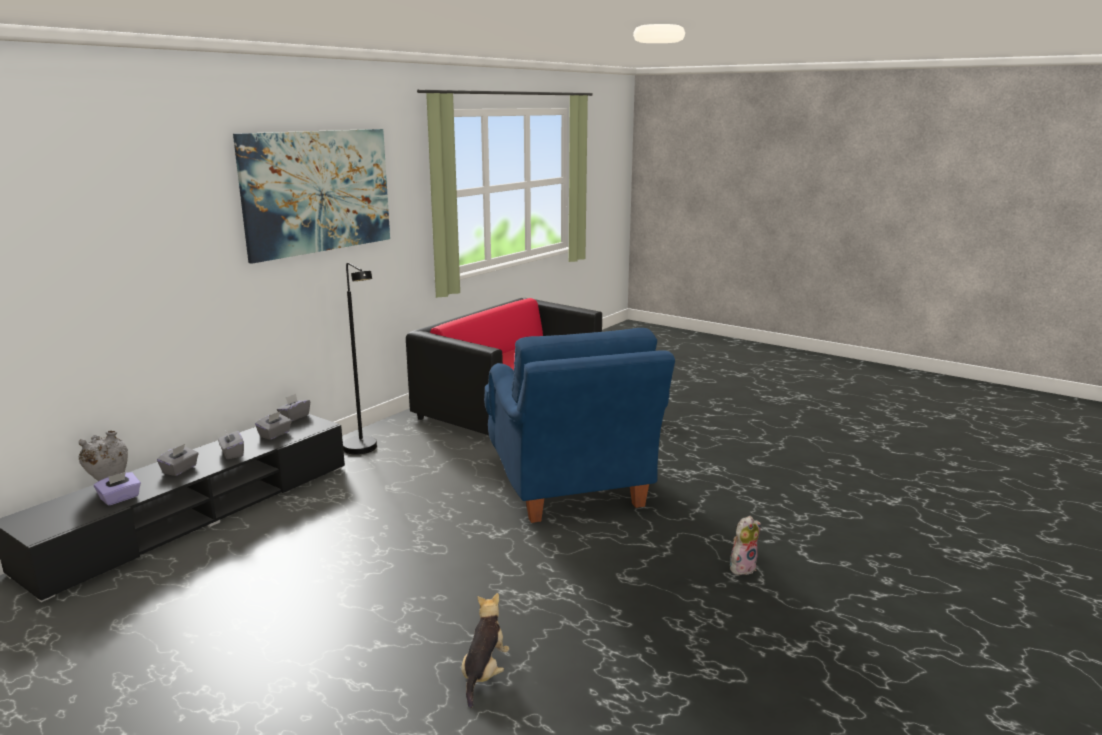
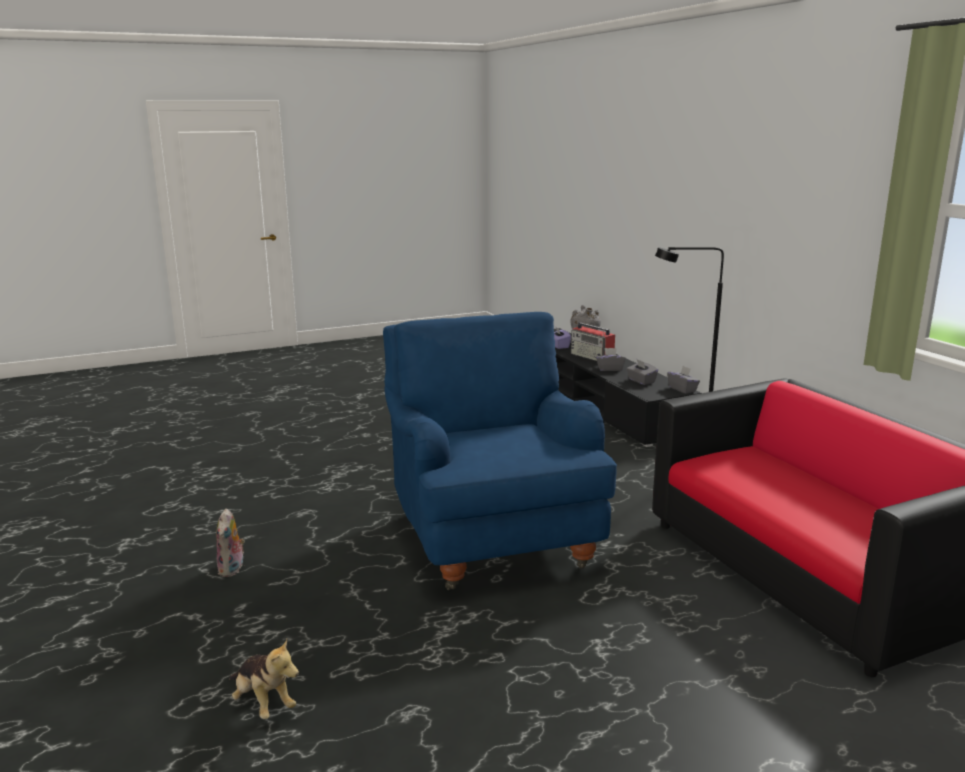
camera: 120 degrees right, 0 degrees up
(180, 469) = (592, 357): grey tissue box -> radio
(318, 191) = (763, 166): picture -> none
(484, 673) = (290, 446): plush toy -> plush toy (263, 703)
(570, 488) = (491, 536): blue armchair -> blue armchair turned 60 degrees clockwise

